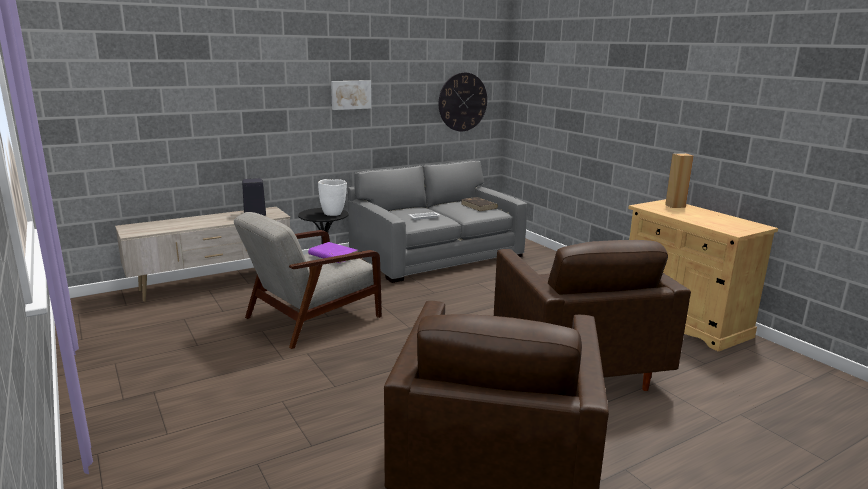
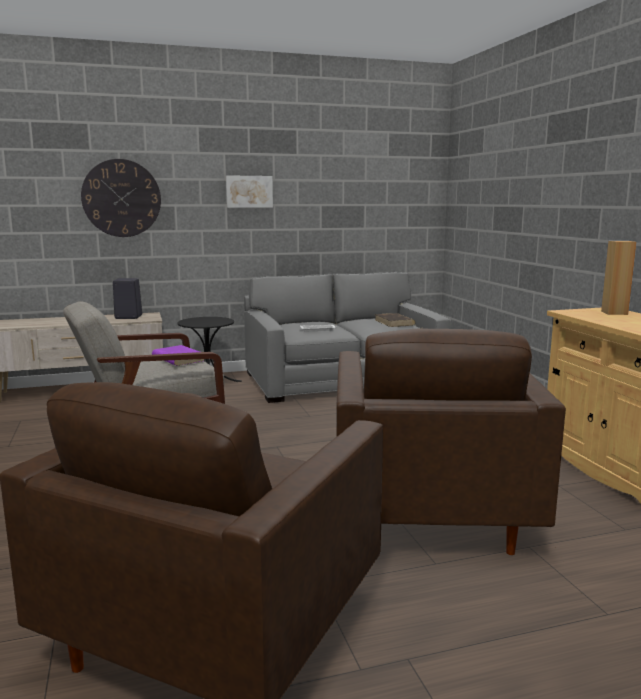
camera: 15 degrees right, 5 degrees down
(333, 213) = (216, 321): white vase -> none
(462, 102) = (389, 204): wall clock -> wall clock (121, 198)

